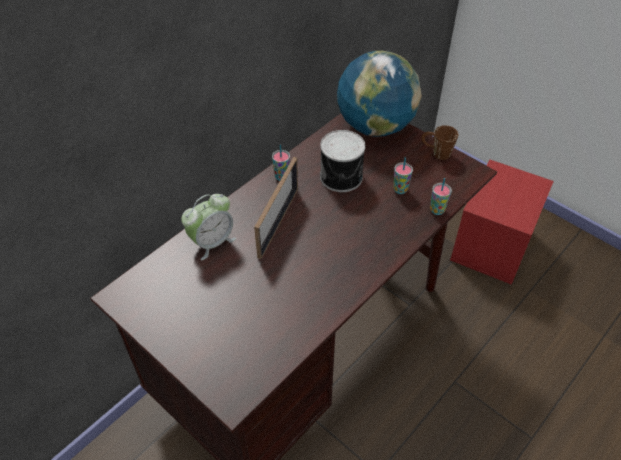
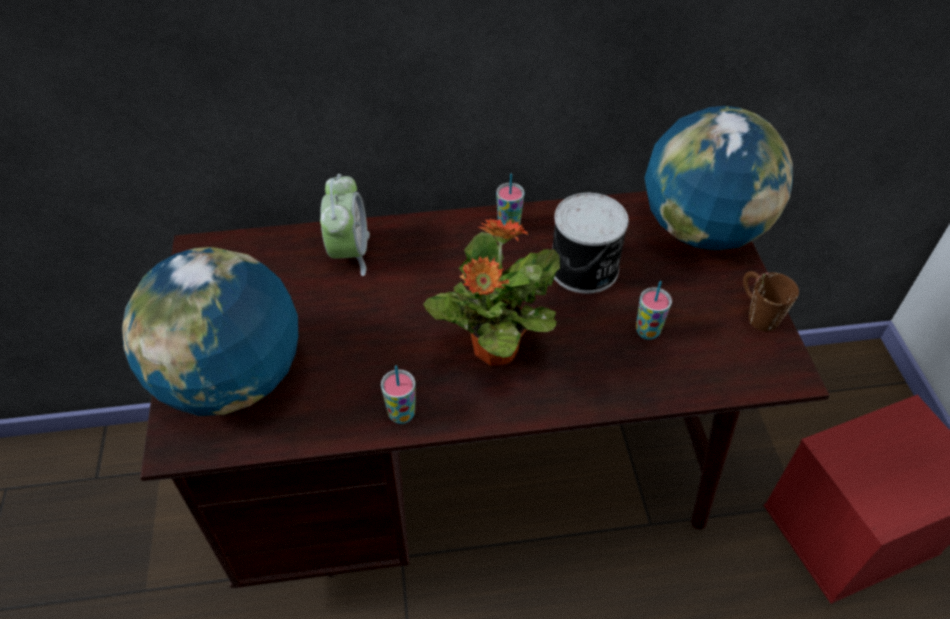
camera: 40 degrees right, 0 degrees up
(212, 242) = (349, 253): alarm clock -> alarm clock turned 90 degrees counterclockwise
(224, 348) = (232, 380): none -> globe
(278, 222) = (446, 276): picture frame -> none
(342, 243) = (494, 350): none -> potted plant
(437, 210) = (672, 391): cup -> cup (401, 414)

